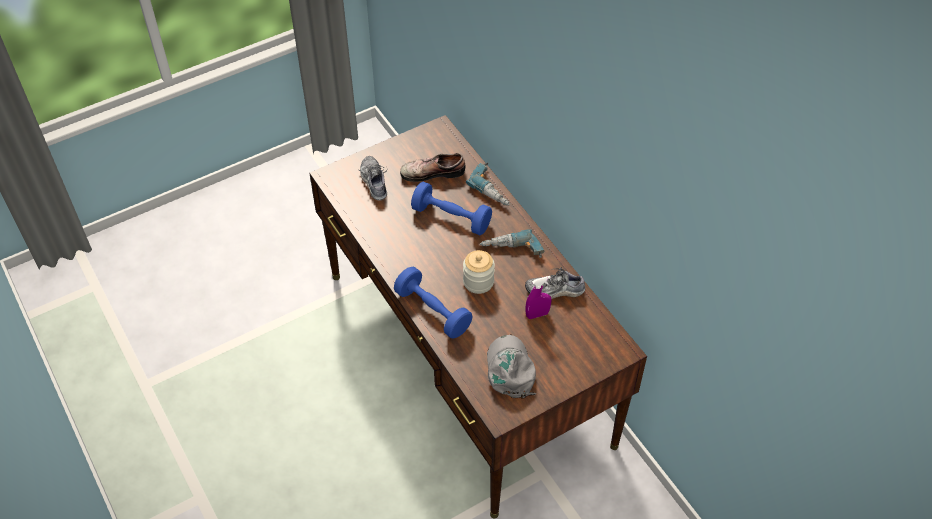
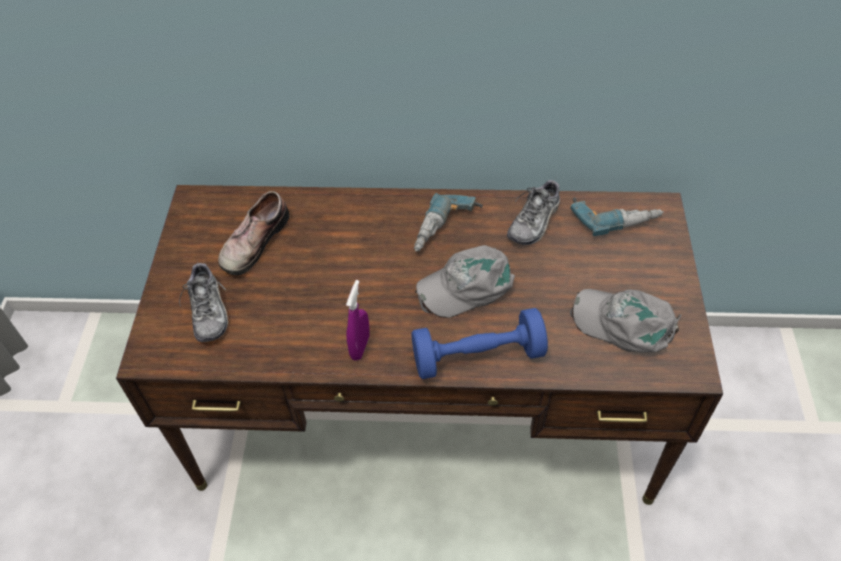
camera: 55 degrees left, 0 degrees up
(374, 182) = (208, 310): shoe -> shoe turned 120 degrees counterclockwise
(451, 217) = (343, 260): blue dumbbell -> none
(478, 282) = (466, 285): jar -> grey cap
(494, 188) = (336, 198): power drill -> power drill (614, 216)
(537, 314) = (558, 255): purple spray bottle -> purple spray bottle (360, 347)

